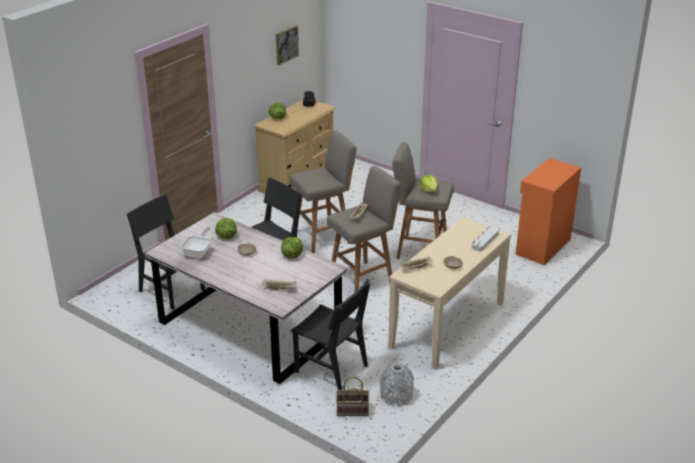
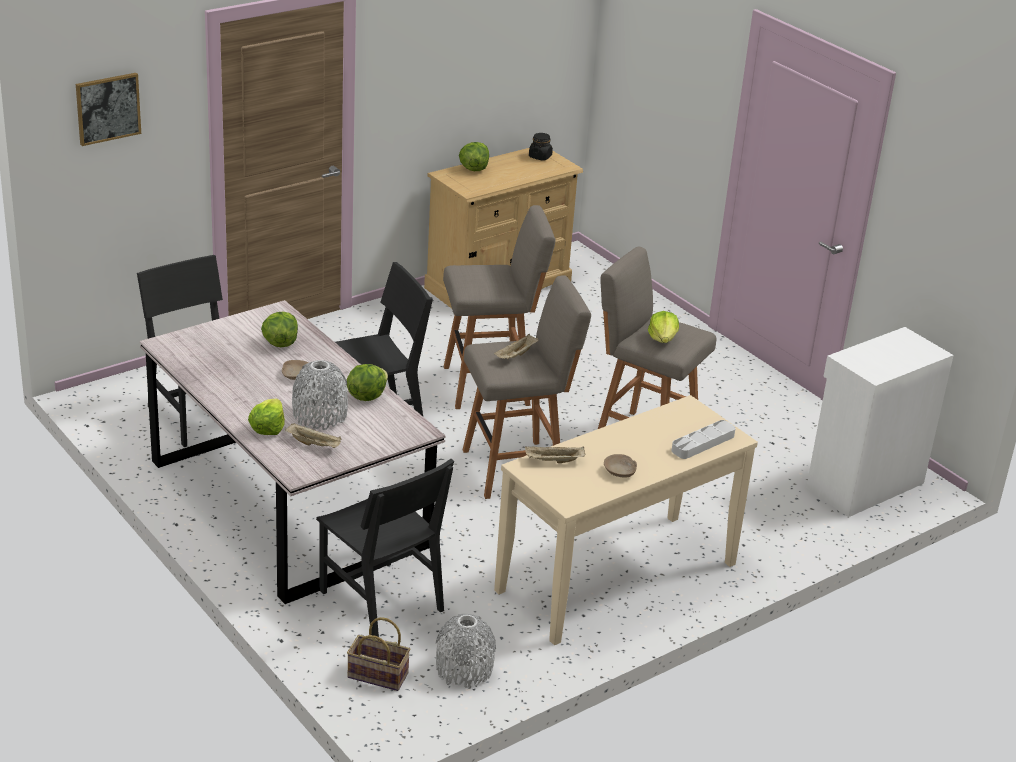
camera: 15 degrees right, 0 degrees up
(198, 252) = (222, 358): frying pan -> none
(248, 285) = (268, 427): none -> lettuce
(273, 272) = (319, 415): none -> grey vase
(286, 45) = (513, 46): picture -> picture (108, 108)
(542, 246) = (863, 484): orange cabinet -> white cabinet

